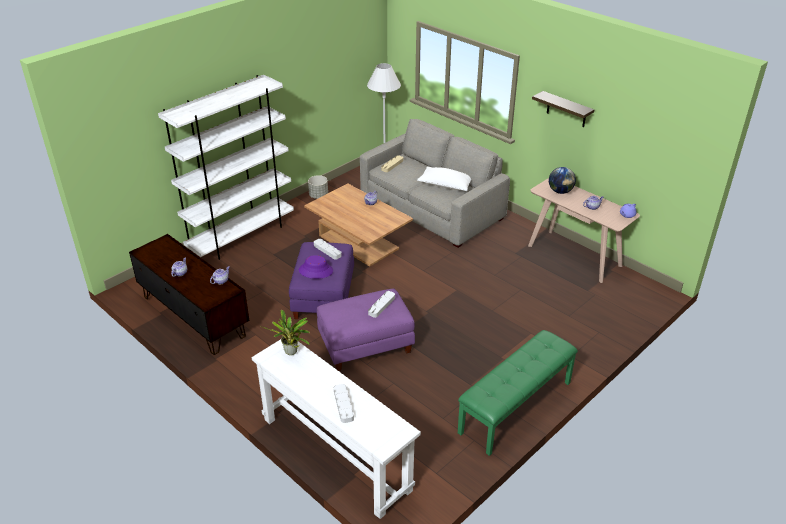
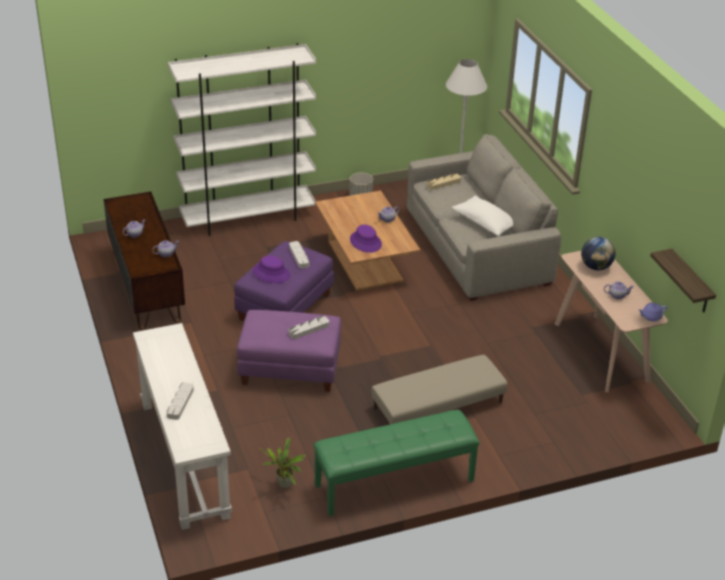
camera: 25 degrees right, 0 degrees up
(291, 353) = (170, 341): potted plant -> potted plant (284, 486)
(368, 224) = (365, 242): none -> purple hat
(498, 334) = (438, 406): none -> beige ottoman
(566, 109) = (622, 169): shelf -> shelf (691, 283)

